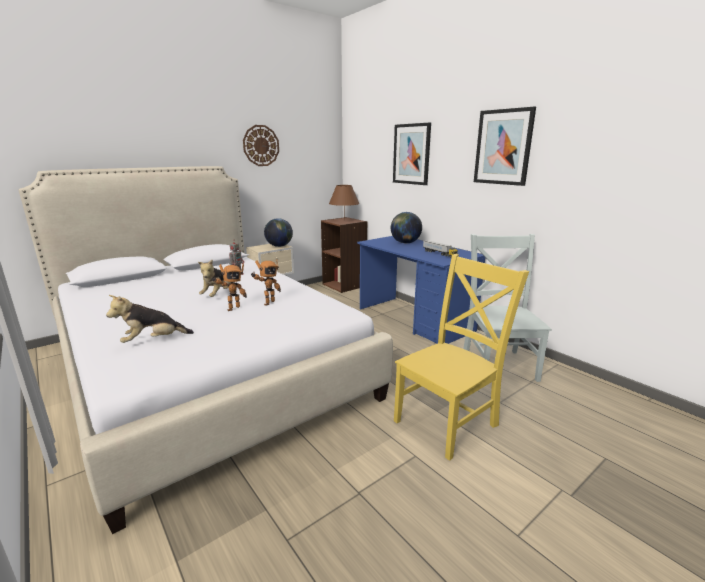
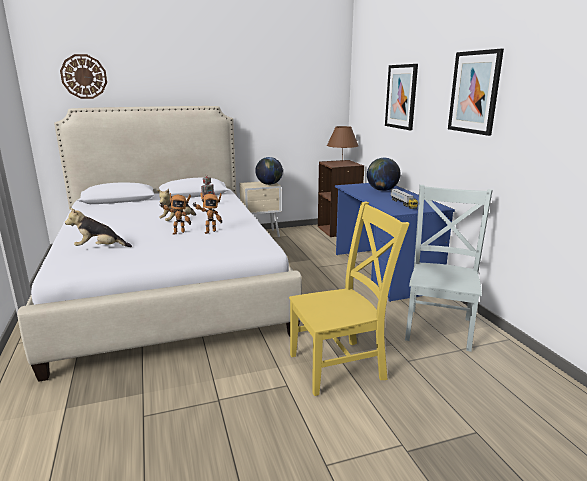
camera: 20 degrees right, 0 degrees up
(261, 145) = (260, 86): wall clock -> wall clock (84, 76)

